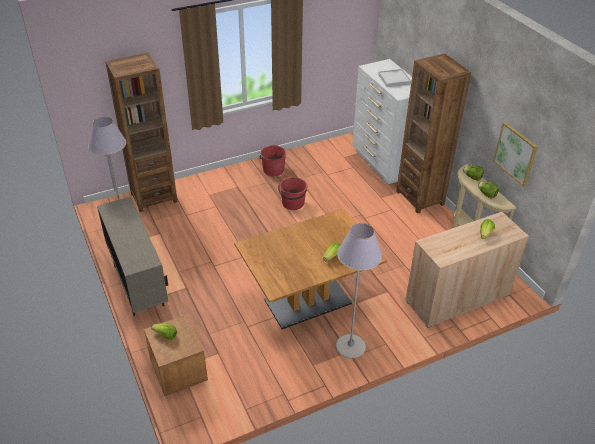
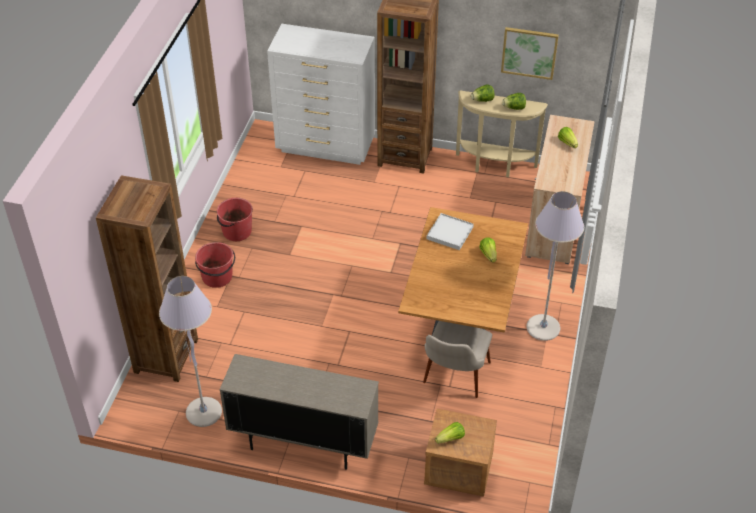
camera: 50 degrees left, 5 degrees up
(253, 326) = (453, 381): none -> beige chair
(293, 203) = (309, 249): red bucket -> red bucket (217, 277)
(394, 79) = (323, 44): white tray -> white tray (450, 233)

